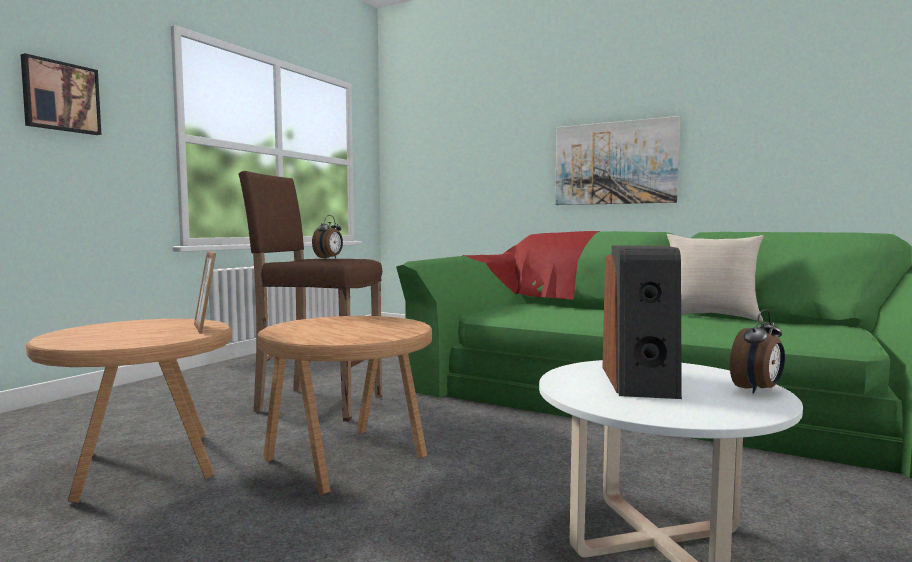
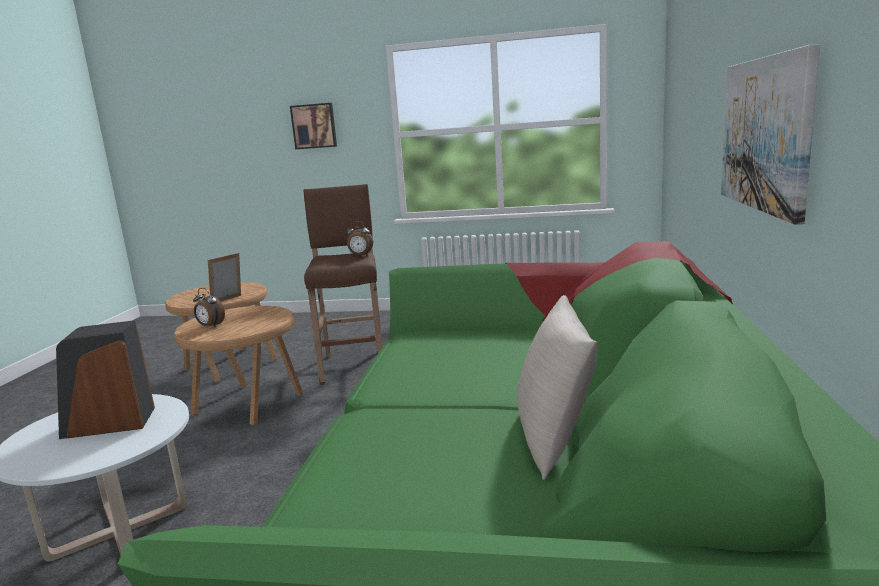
camera: 70 degrees right, 10 degrees up
(757, 390) = (71, 464): alarm clock -> alarm clock (210, 326)

